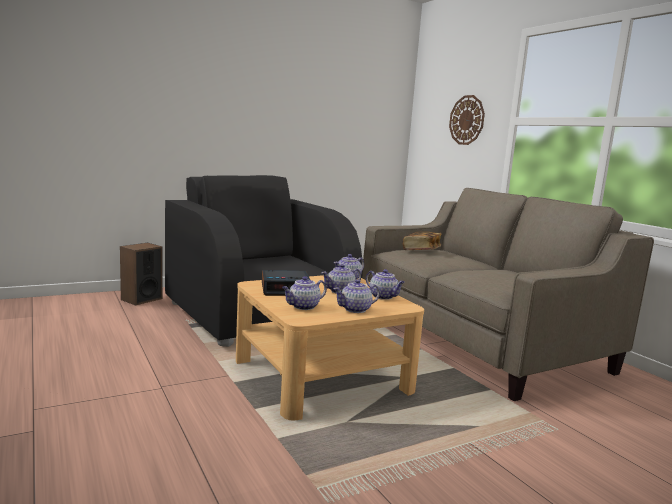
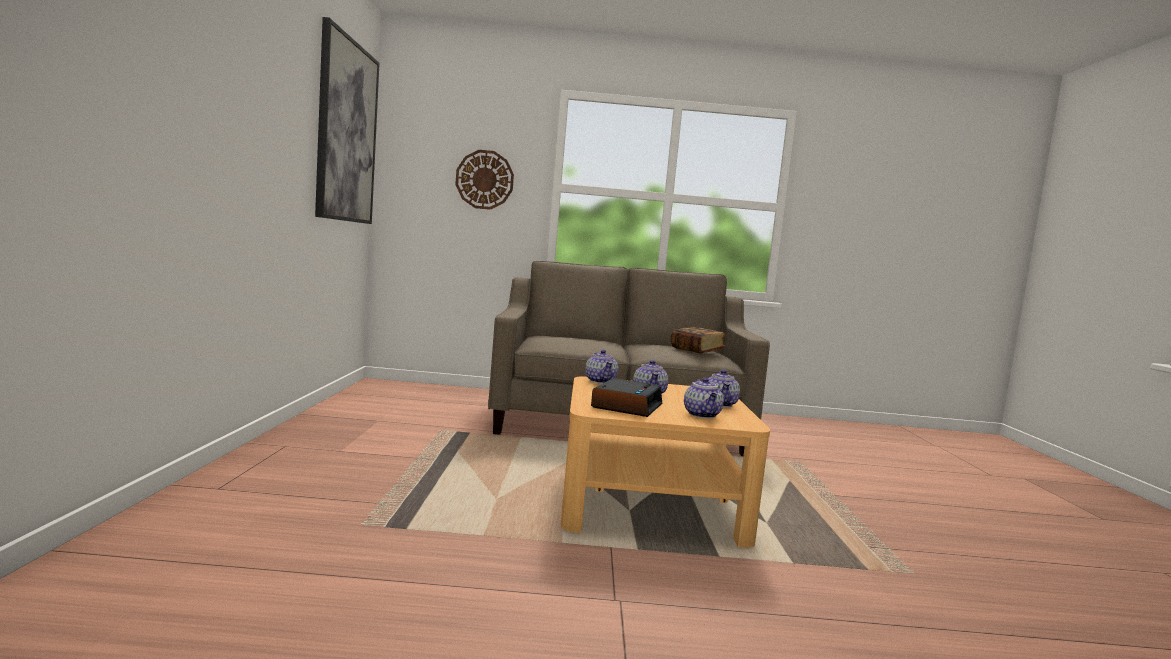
camera: 60 degrees left, 5 degrees down
(141, 299) = (175, 535): speaker -> none
(258, 313) = (406, 476): black armchair -> none
(365, 98) = (346, 132): none -> picture
(384, 297) = (679, 388): teapot -> none
(421, 250) = (553, 337): book -> book (697, 351)

